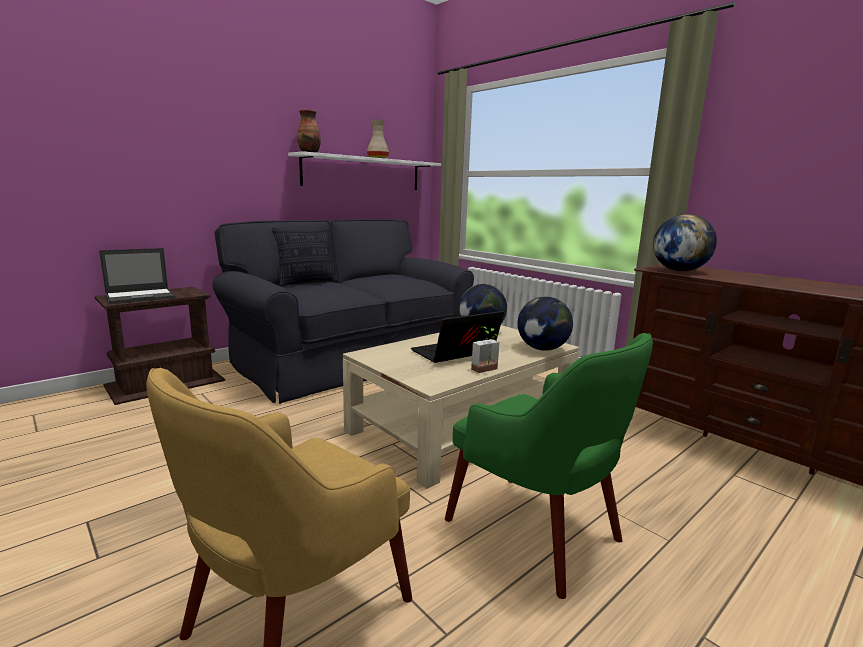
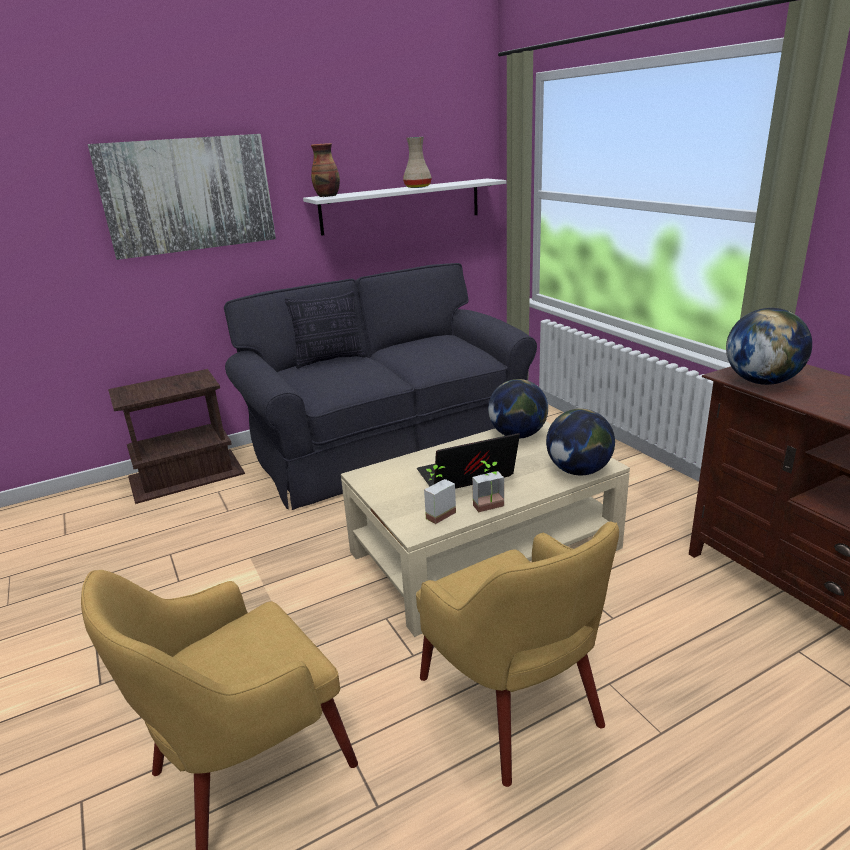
camera: 15 degrees right, 10 degrees up
(141, 296) = (151, 390): laptop -> none
(192, 132) = (188, 195): none -> picture
(443, 374) = (436, 513): none -> potted plant
(536, 532) = (511, 704): green armchair -> yellow armchair

